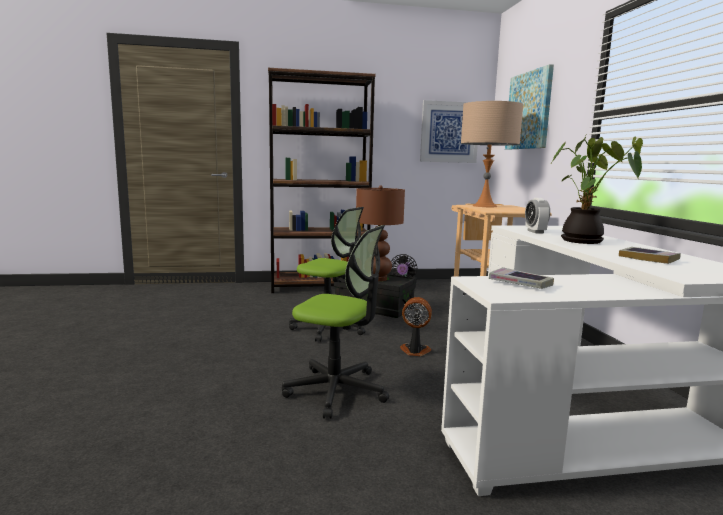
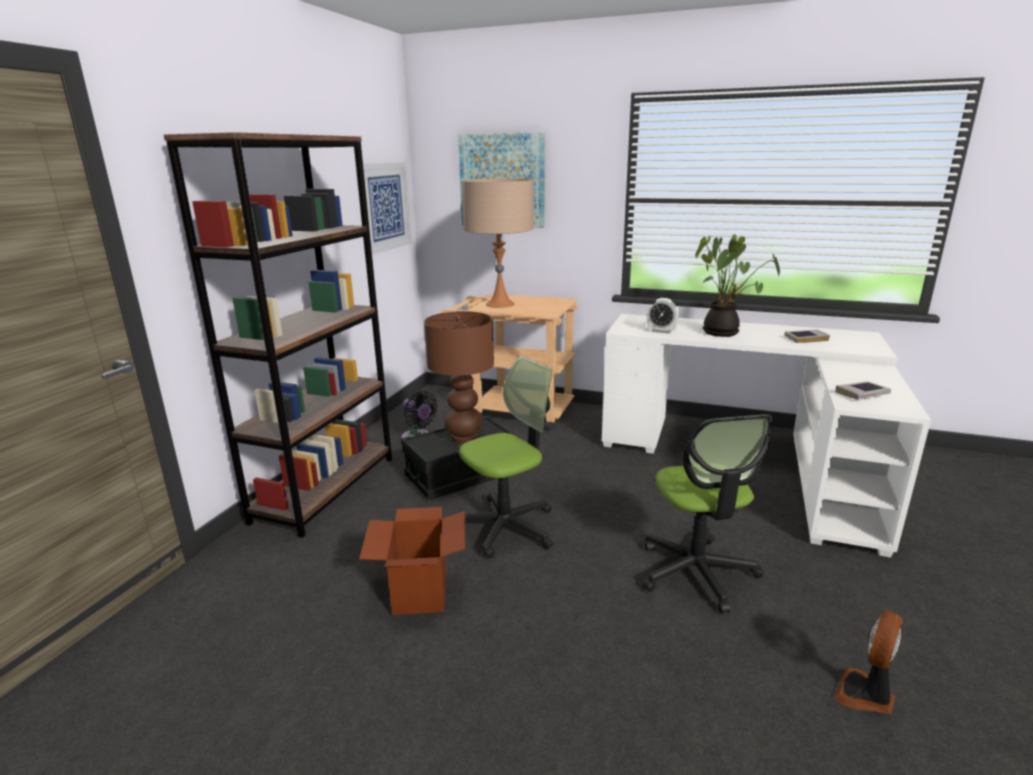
camera: 60 degrees left, 10 degrees up
(246, 321) = (420, 591): none -> cardboard box
(336, 391) = (696, 572): office chair -> office chair turned 120 degrees clockwise
(415, 351) = (618, 495): fan -> fan (866, 695)

